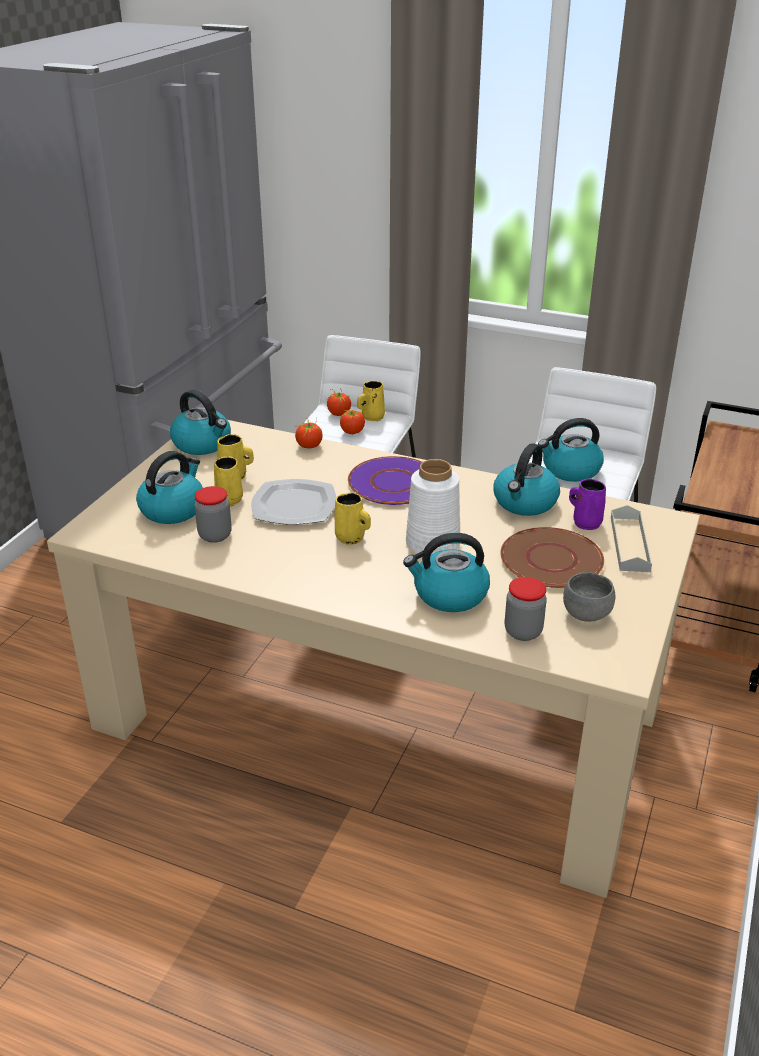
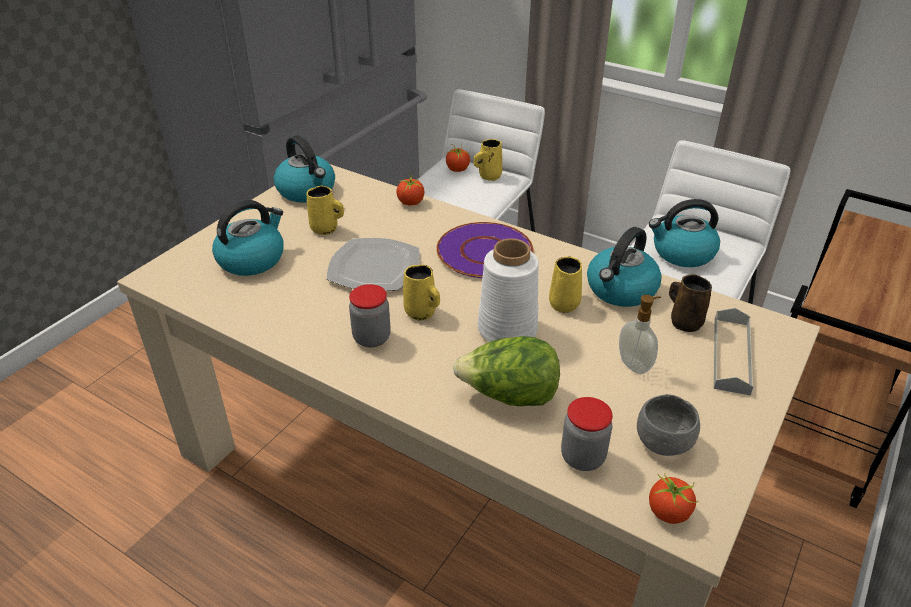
camera: 10 degrees right, 5 degrees up
(215, 535) = (282, 294): jar -> jar (371, 338)
(230, 499) = (312, 254): yellow mug -> yellow mug (565, 303)
(352, 432) = (465, 190): tomato -> tomato (669, 512)
(449, 594) = (509, 396): kettle -> lettuce
(550, 559) = (635, 364): brown plate -> soap dispenser
(585, 522) = (684, 322): purple mug -> brown mug

